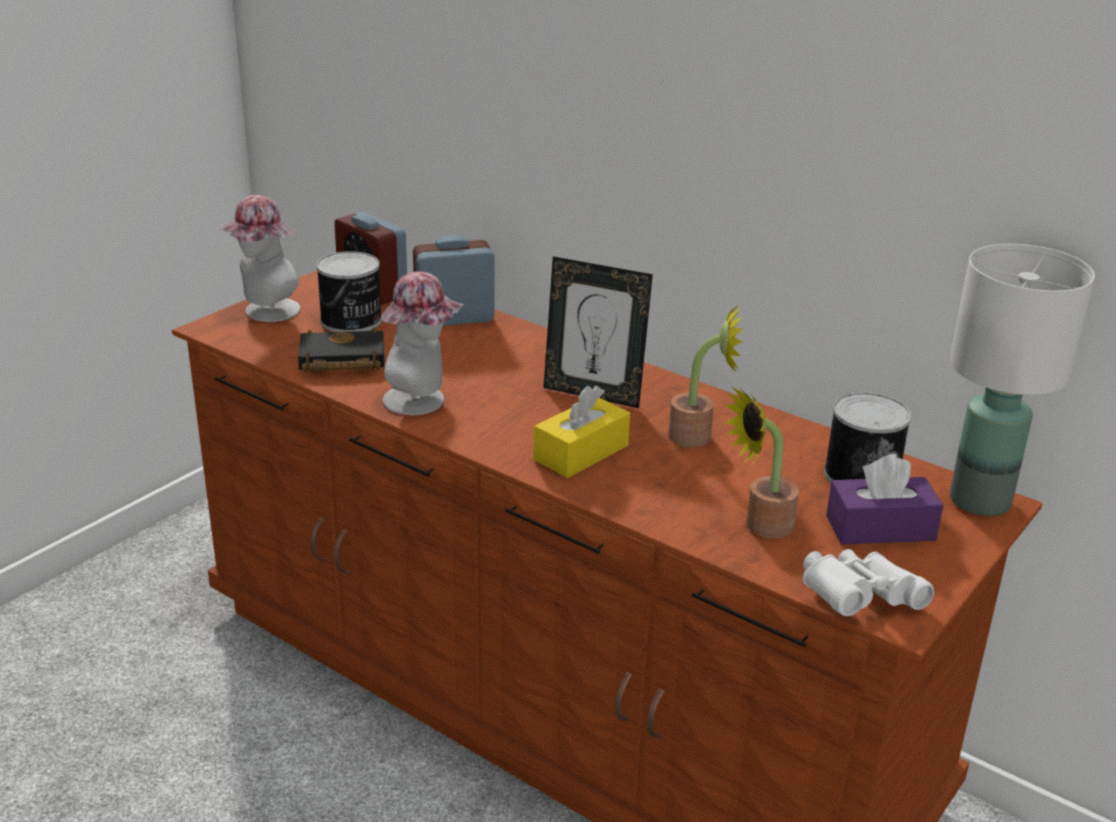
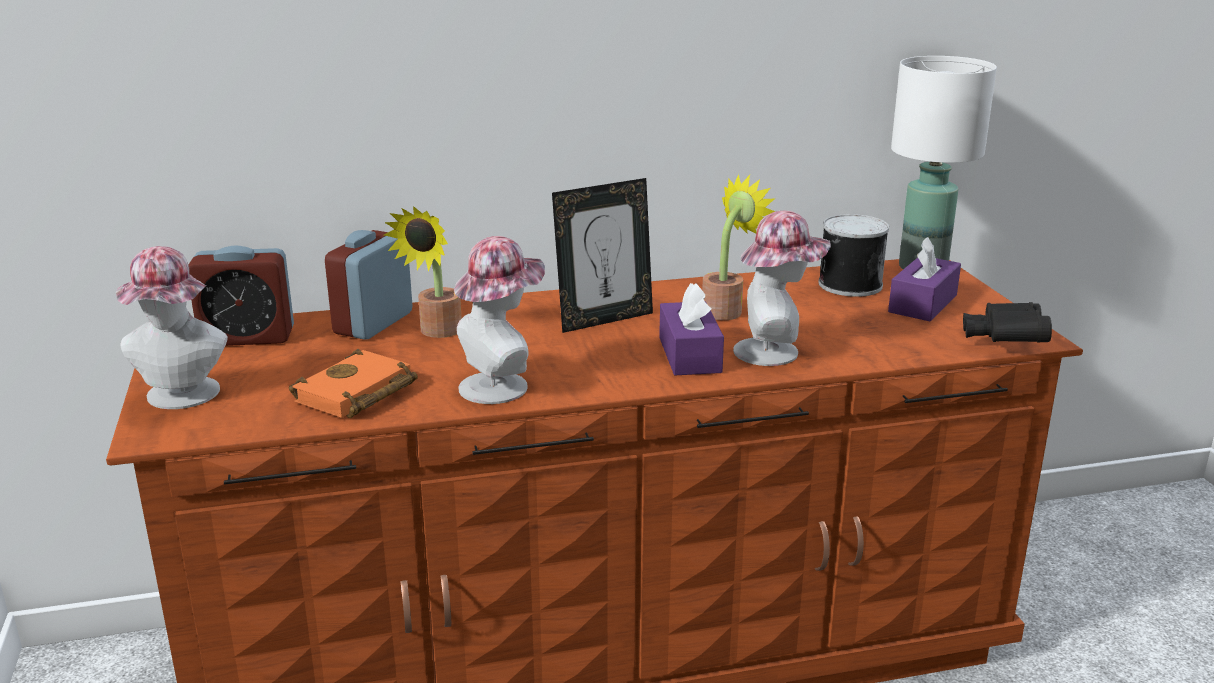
camera: 50 degrees left, 5 degrees down
(340, 360) = (356, 395): black book -> orange book
(351, 321) = (287, 365): can -> none
(581, 453) = (689, 355): yellow tissue box -> purple tissue box
(646, 487) = (775, 351): none -> hat
(760, 526) = (878, 336): potted plant -> potted plant (437, 332)
(857, 600) = (1004, 342): white binoculars -> black binoculars

